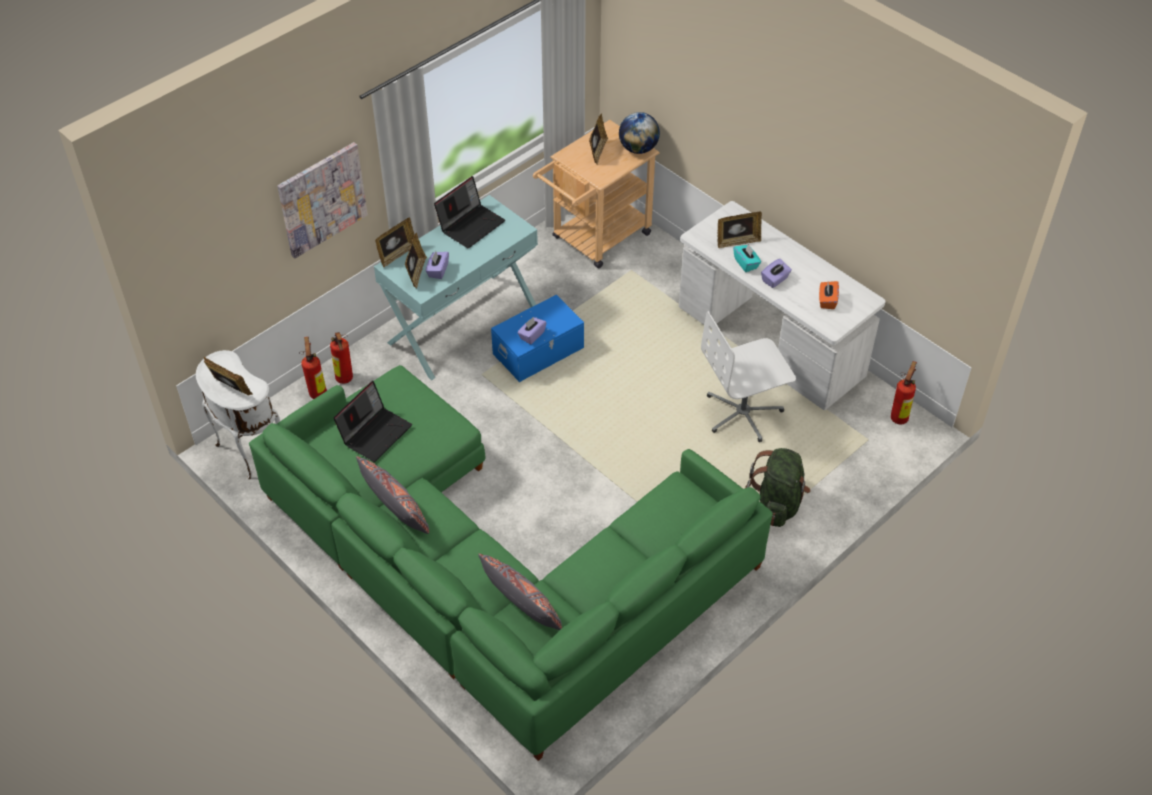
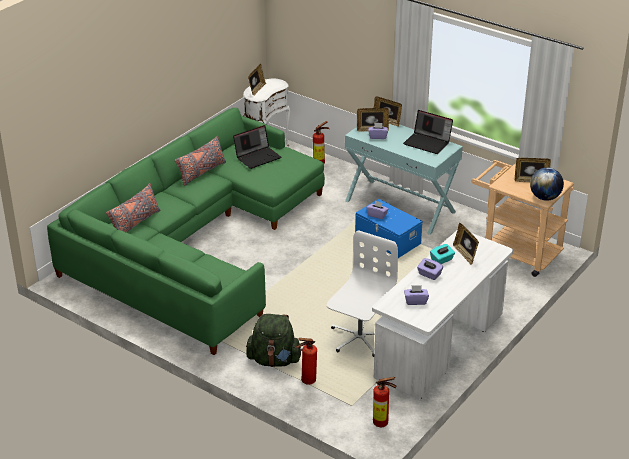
camera: 80 degrees right, 15 degrees down
(322, 199) = (365, 47): picture -> none
(344, 380) = (333, 170): fire extinguisher -> fire extinguisher (306, 381)
(375, 433) = (258, 157): laptop -> laptop turned 60 degrees counterclockwise
(743, 413) = (359, 338): white office chair -> white office chair turned 60 degrees clockwise
(827, 301) = (415, 301): orange tissue box -> purple tissue box

